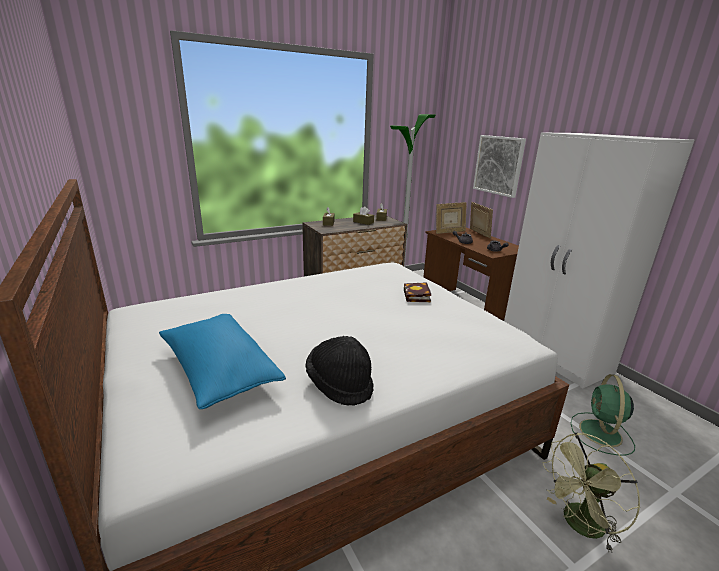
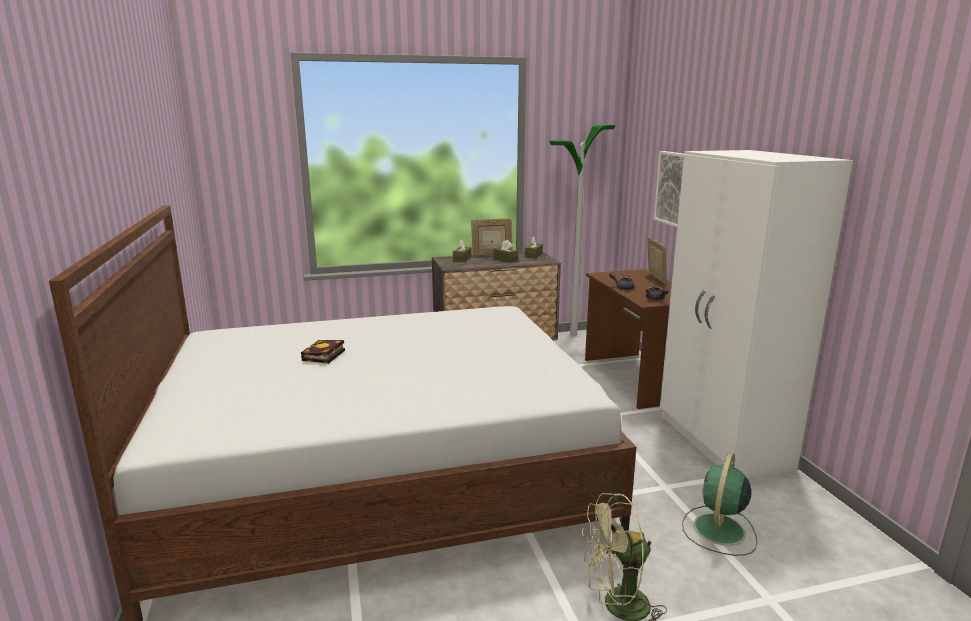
camera: 15 degrees right, 5 degrees down
(219, 372) = (254, 387): blue pillow -> none
(340, 384) = (354, 406): black hat -> none
(417, 296) = (504, 341): book -> book (323, 356)
(449, 232) = (616, 275): picture frame -> picture frame (491, 255)

